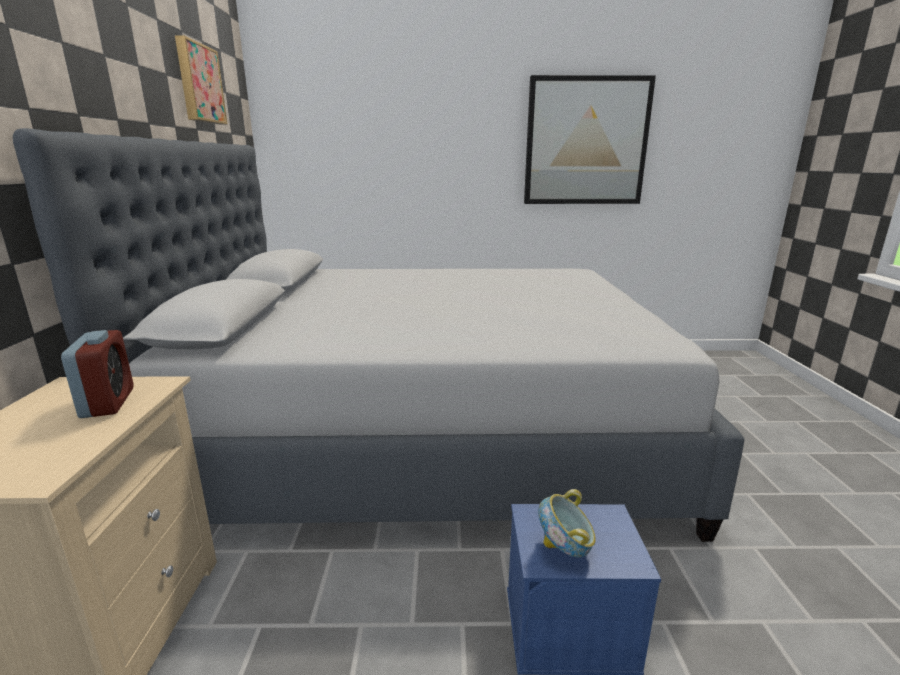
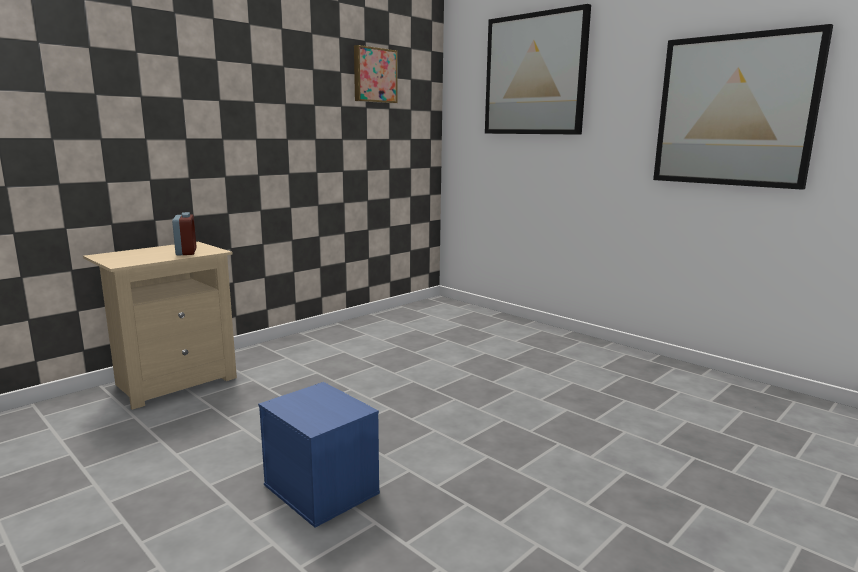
camera: 45 degrees right, 5 degrees down
(108, 403) = (186, 252): alarm clock -> alarm clock turned 45 degrees counterclockwise
(385, 98) = (535, 75): none -> picture
(428, 431) = (443, 370): grey bed -> none
(564, 549) = (299, 406): bowl -> none

